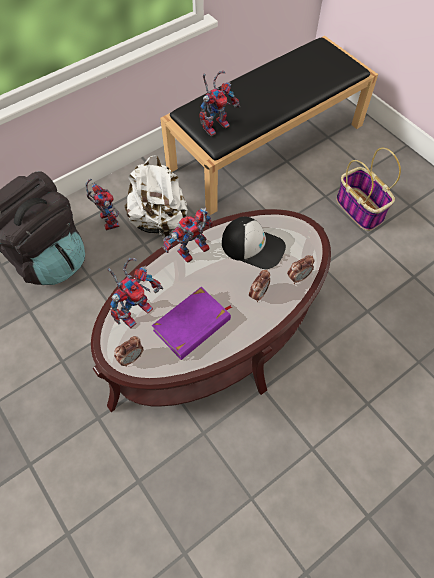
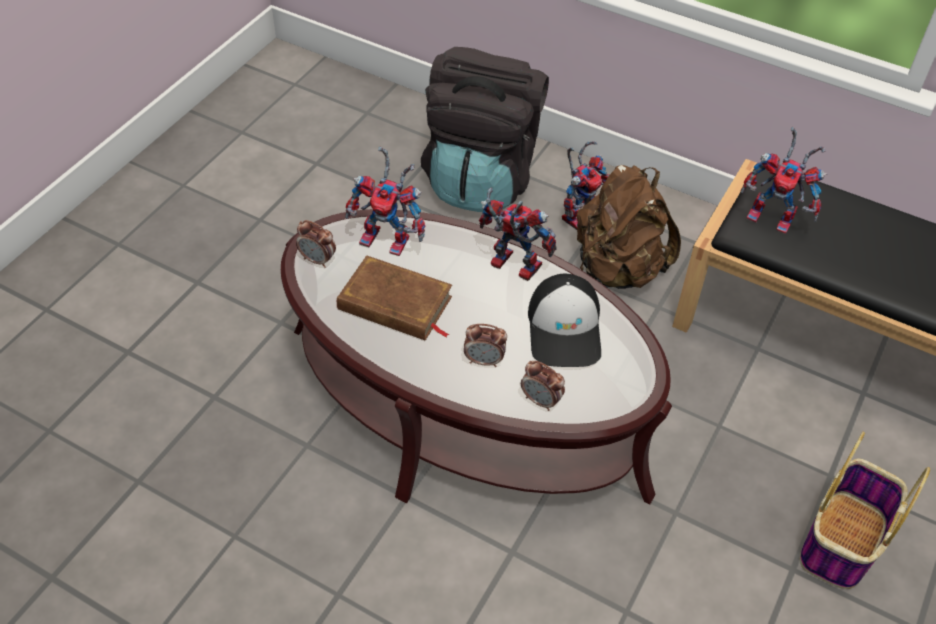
camera: 65 degrees right, 10 degrees down
(159, 221) = (617, 269): white backpack -> brown backpack
(192, 325) = (395, 304): purple book -> brown book

